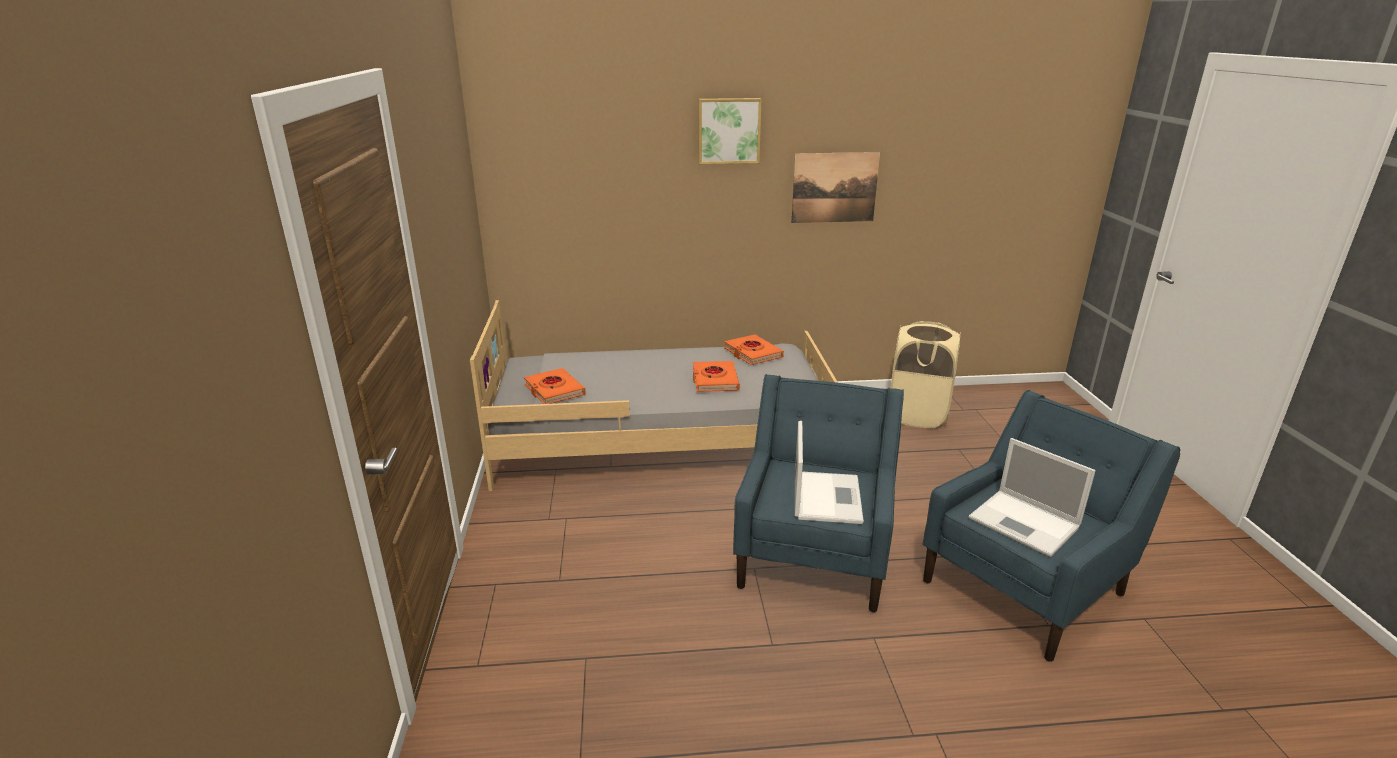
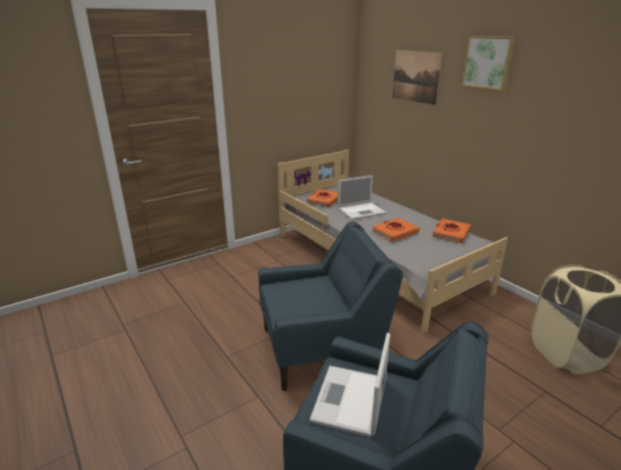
camera: 60 degrees right, 0 degrees up
(826, 496) = (302, 302): laptop -> laptop (362, 211)
(834, 187) = (565, 123): picture -> picture (416, 76)

